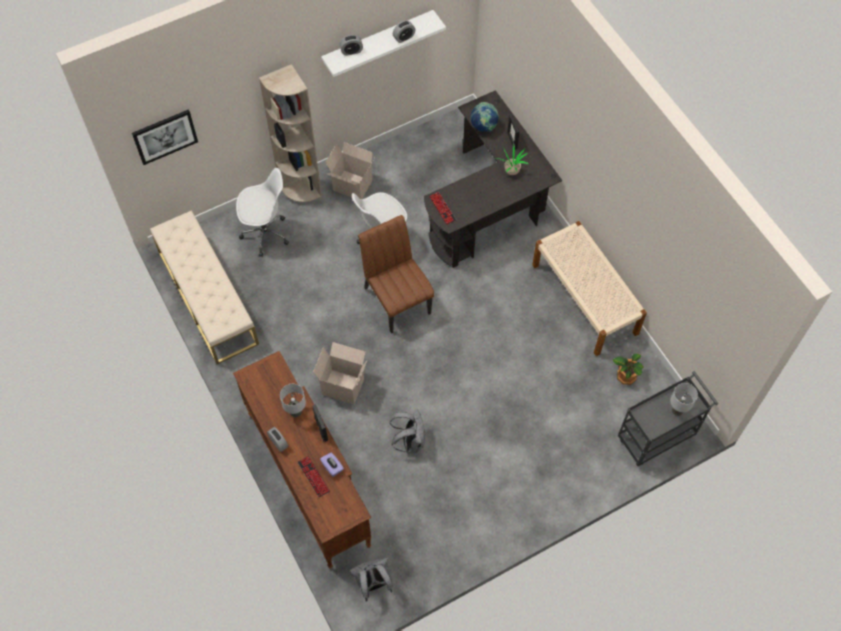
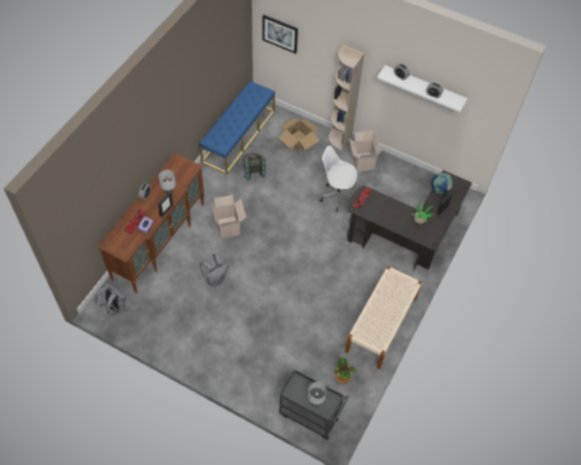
camera: 55 degrees right, 5 degrees down
(207, 297) = (238, 136): beige bench -> blue bench
(267, 234) = (298, 140): white office chair -> cardboard box
(277, 311) = (253, 171): none -> grey backpack
(397, 301) = (303, 225): brown chair -> none

